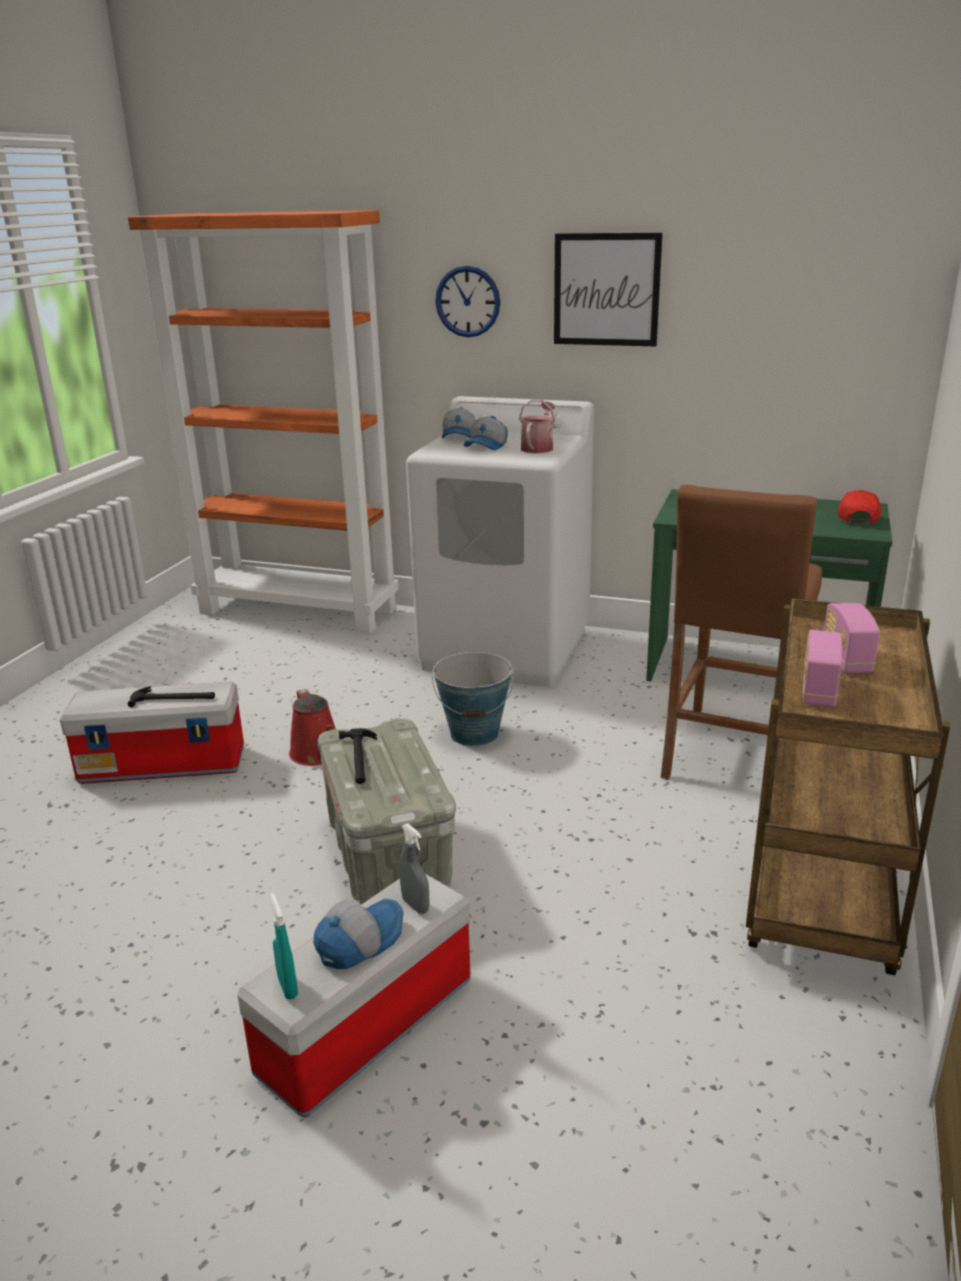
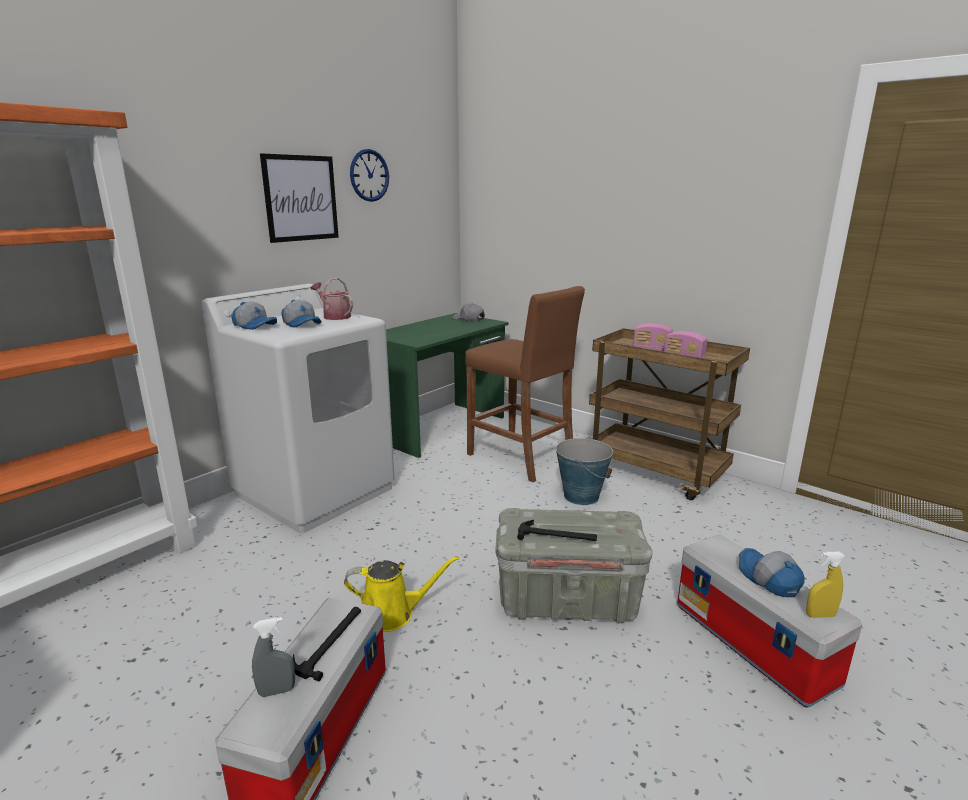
camera: 70 degrees left, 5 degrees down
(287, 987) = (820, 615): turquoise spray bottle -> yellow spray bottle
(318, 754) = (393, 613): red watering can -> yellow watering can
(415, 905) = (729, 552): grey spray bottle -> grey spray bottle (277, 691)
(468, 301) = (192, 212): wall clock -> wall clock (369, 175)
(475, 733) = (428, 531): bucket -> bucket (581, 496)
(857, 517) = (468, 319): red cap -> grey cap

